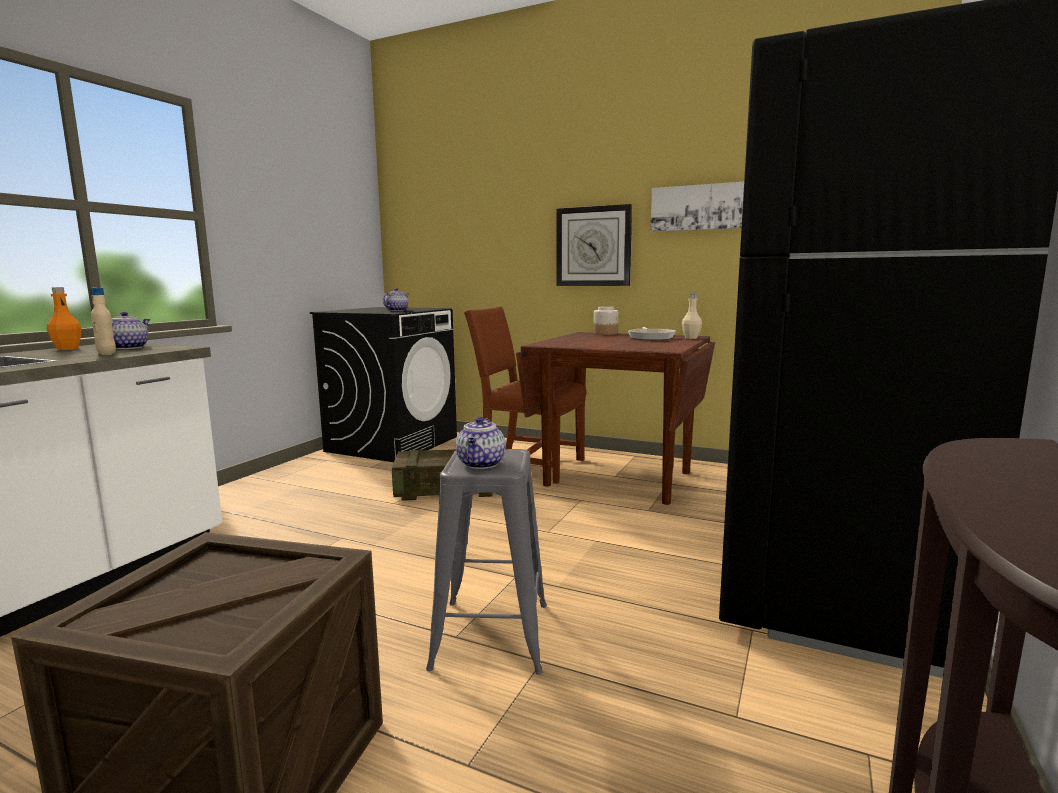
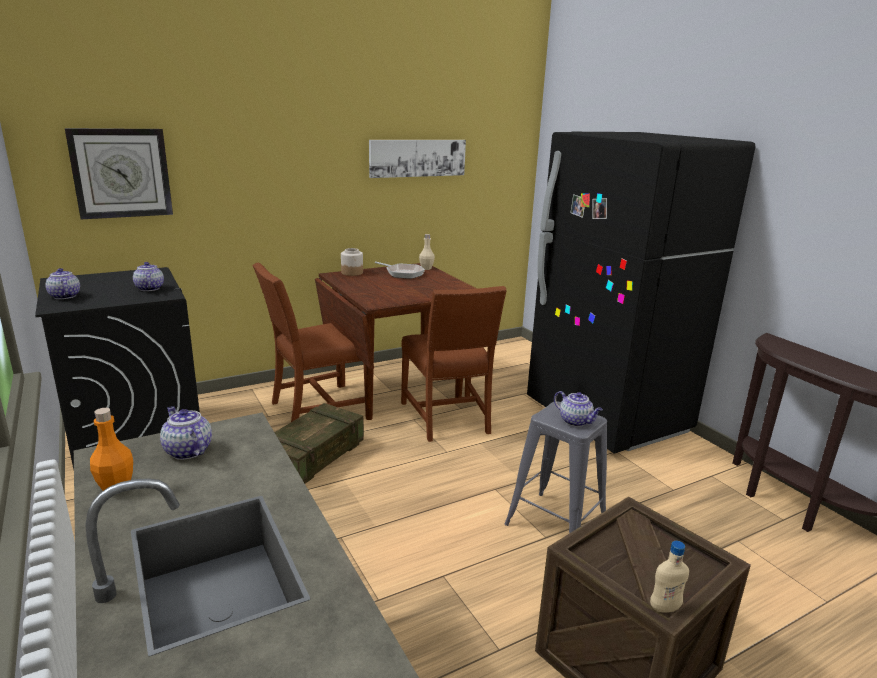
camera: 55 degrees left, 10 degrees up
(106, 354) = (242, 466): beige bottle -> beige bottle (664, 607)
(351, 310) = (64, 296): none -> teapot
(593, 246) = (317, 191): wall clock -> wall clock (121, 173)
(613, 512) = (448, 419): none -> brown chair

